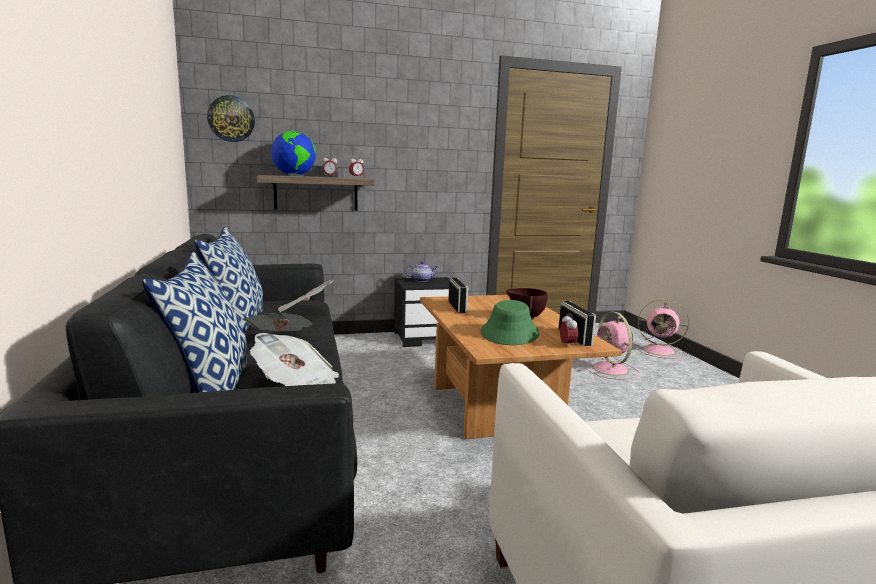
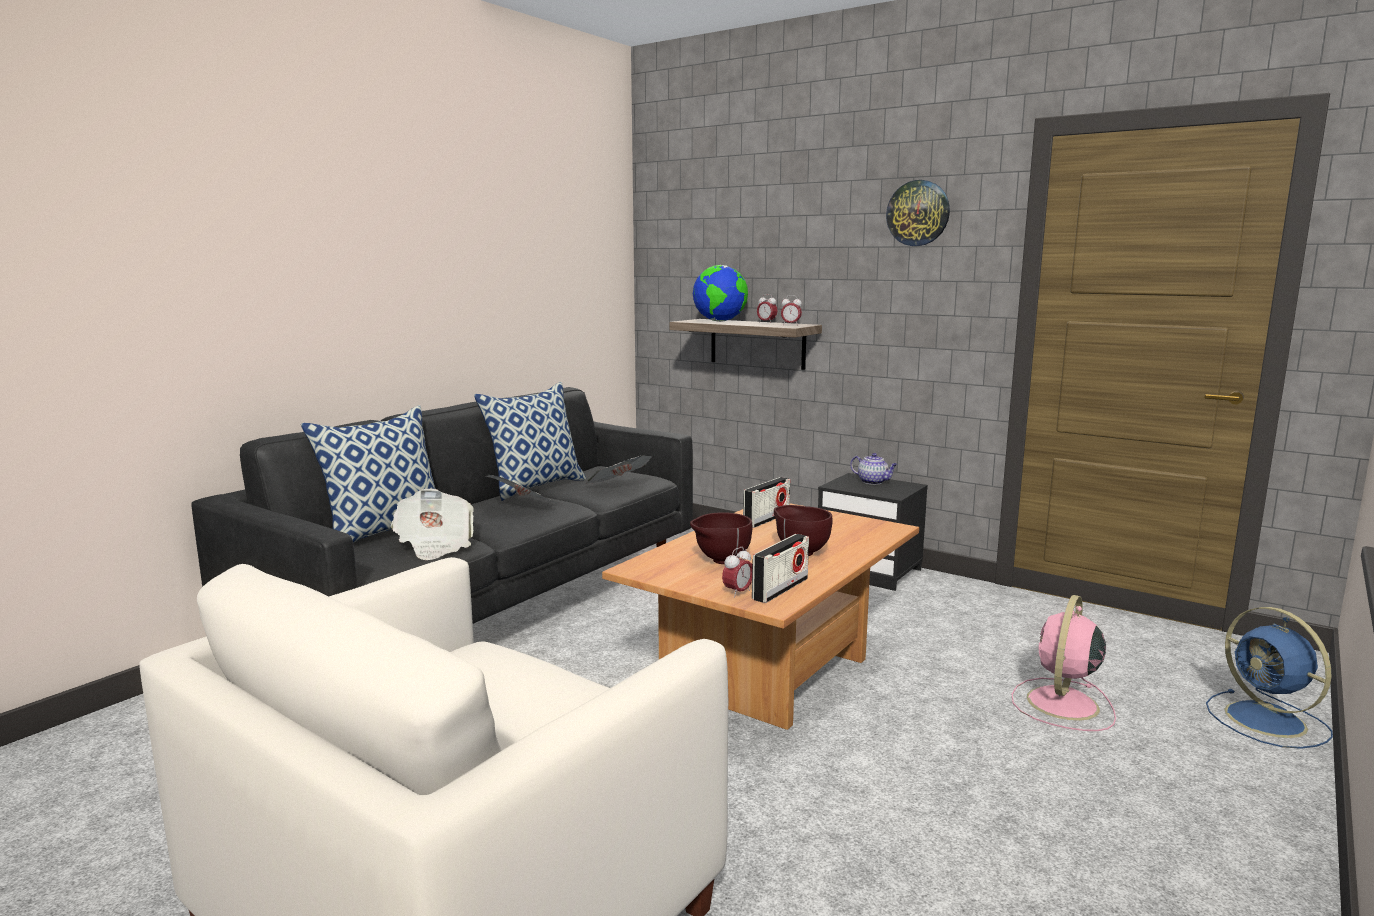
camera: 50 degrees right, 0 degrees up
(231, 119) = (675, 252): wall clock -> wall clock (918, 213)
(510, 333) = (720, 561): green hat -> brown bowl
(660, 351) = (1268, 721): pink fan -> blue fan

